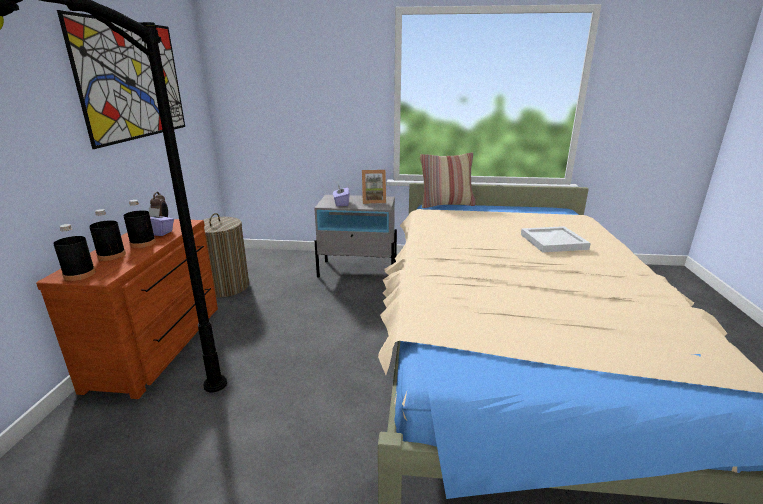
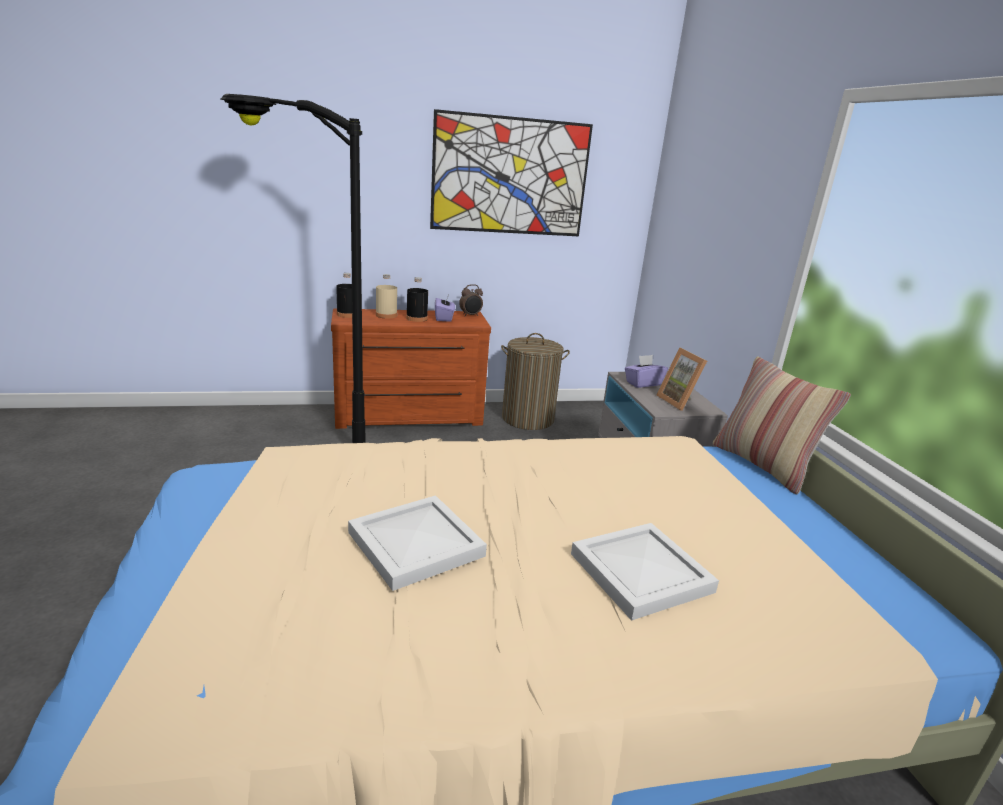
camera: 70 degrees right, 0 degrees up
(111, 255) = (386, 315): black bottle -> beige bottle
(547, 286) = (413, 544): none -> white tray

